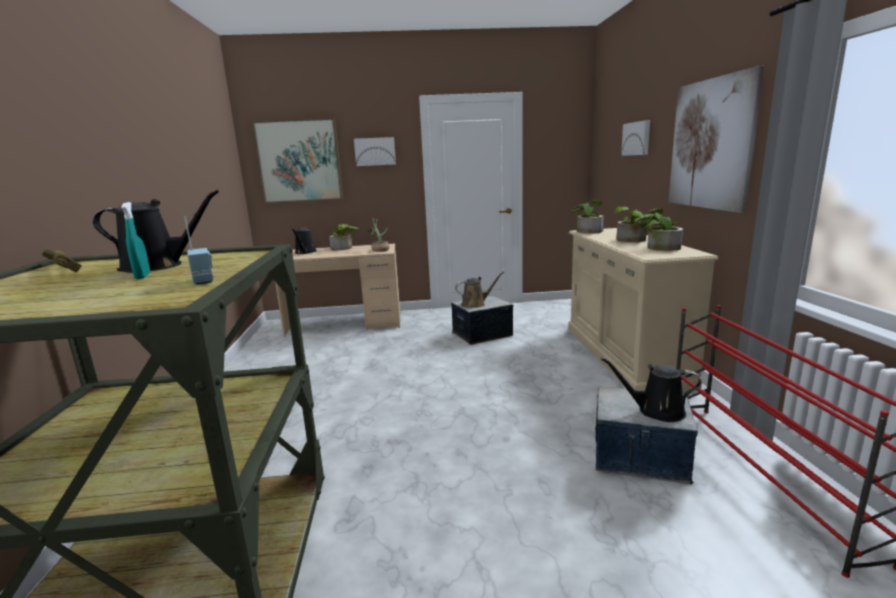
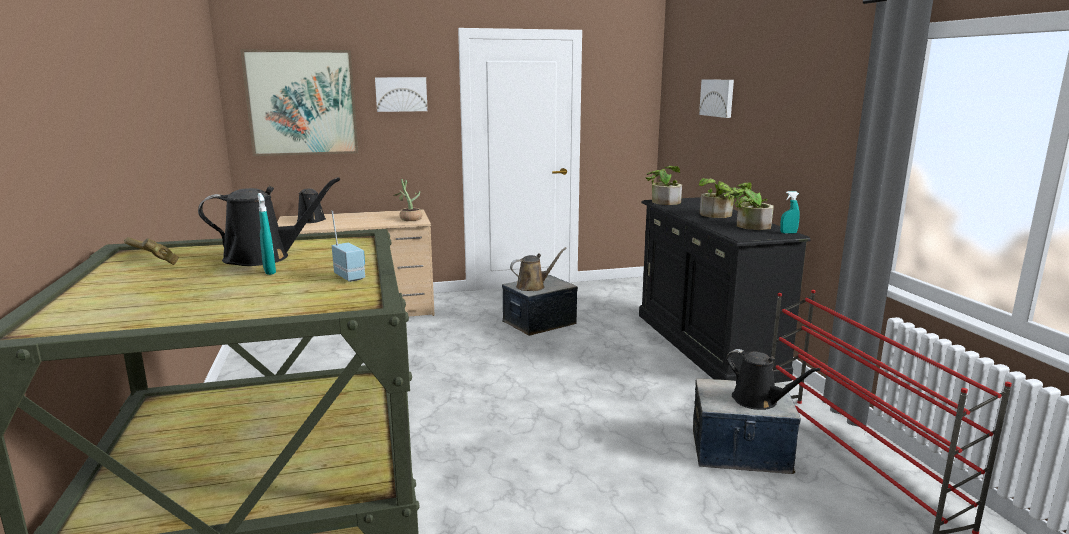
camera: 10 degrees left, 0 degrees up
(344, 248) = (361, 215): potted plant -> none
(624, 355) = (706, 344): beige cabinet -> black cabinet
(656, 411) = (758, 401): black watering can -> black watering can turned 135 degrees counterclockwise
(696, 253) = (788, 233): none -> turquoise spray bottle
(710, 144) = (801, 117): picture -> none

